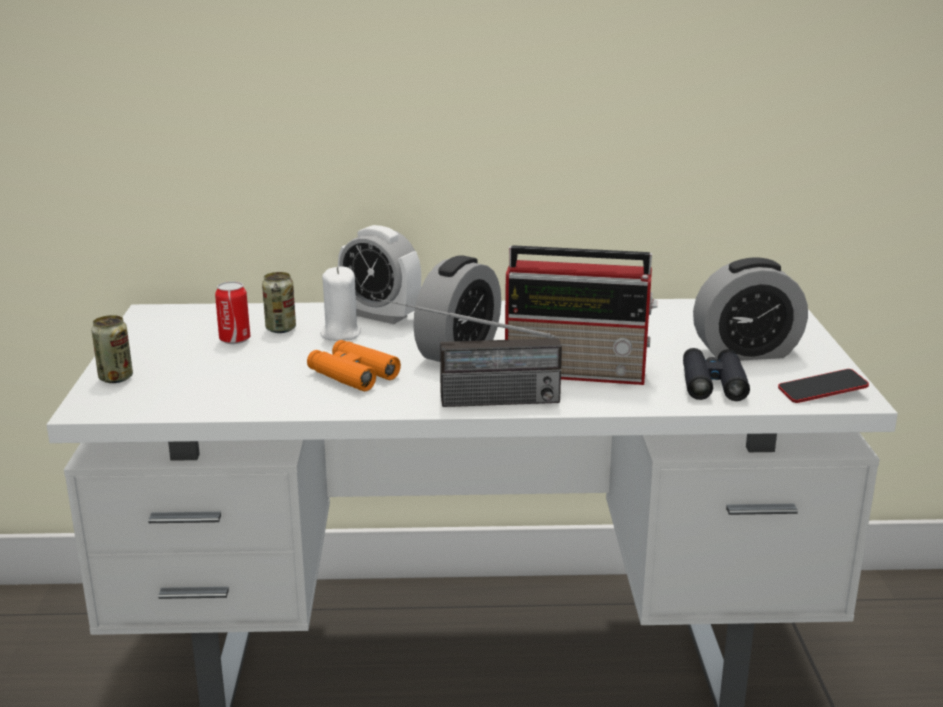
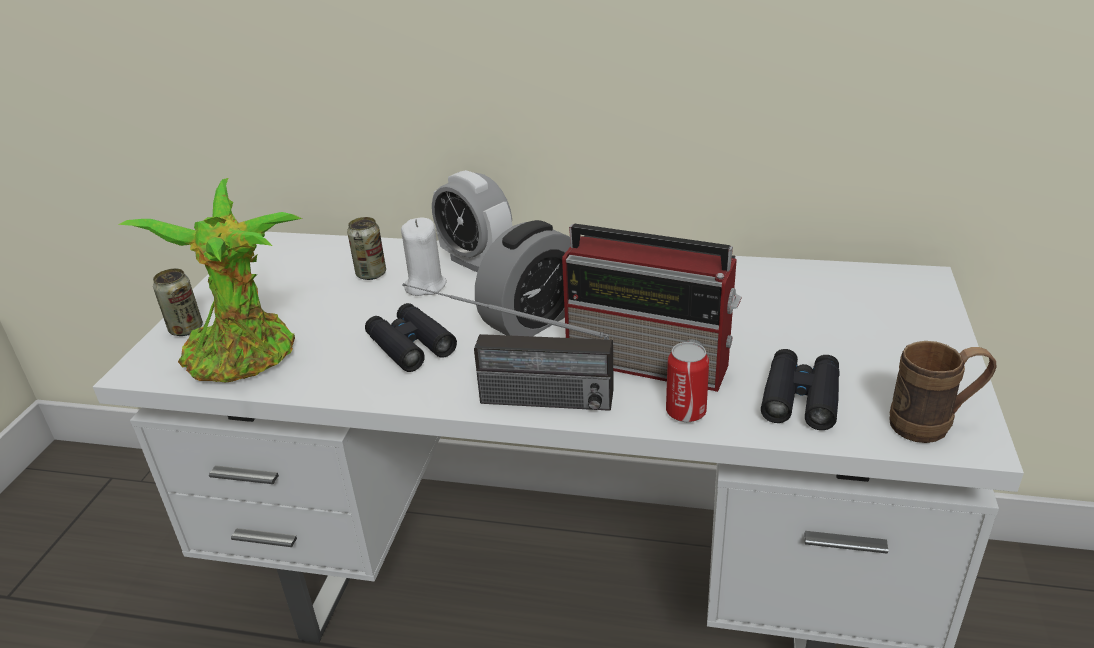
camera: 15 degrees right, 10 degrees up
(195, 393) = (246, 358): none -> potted plant
(235, 339) = (321, 285): can -> can (686, 412)
(353, 375) = (410, 345): orange binoculars -> black binoculars
(745, 352) = (857, 350): alarm clock -> none
(822, 392) = (933, 425): phone -> brown mug

